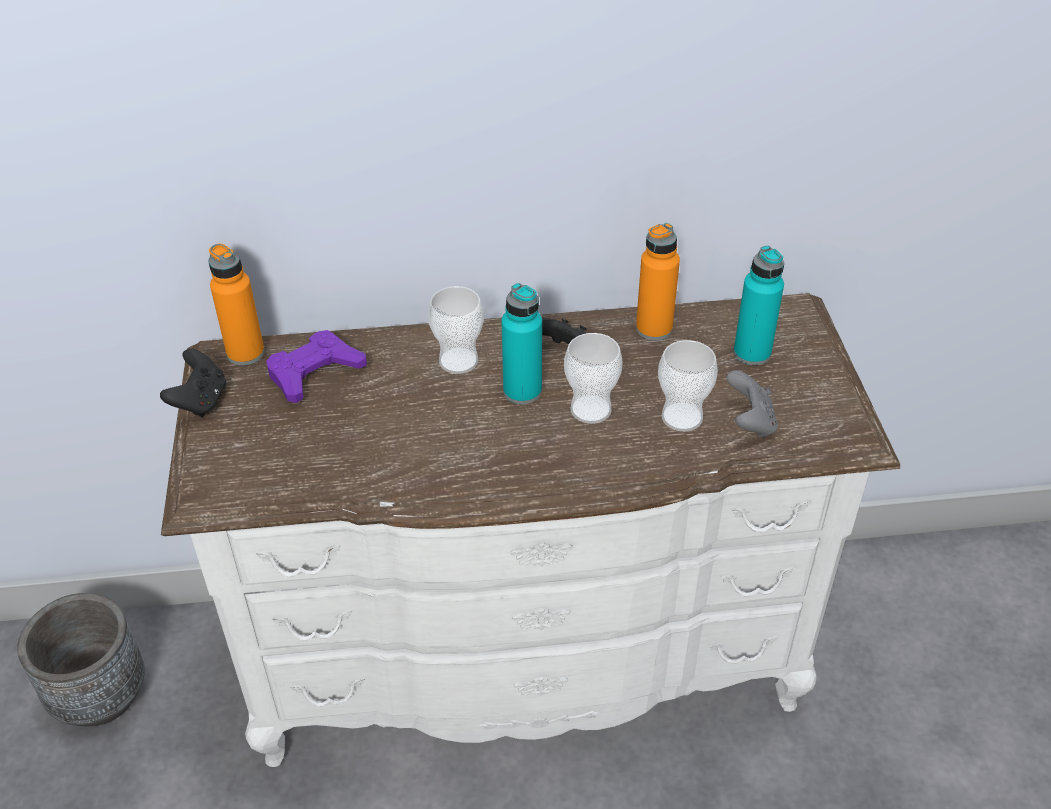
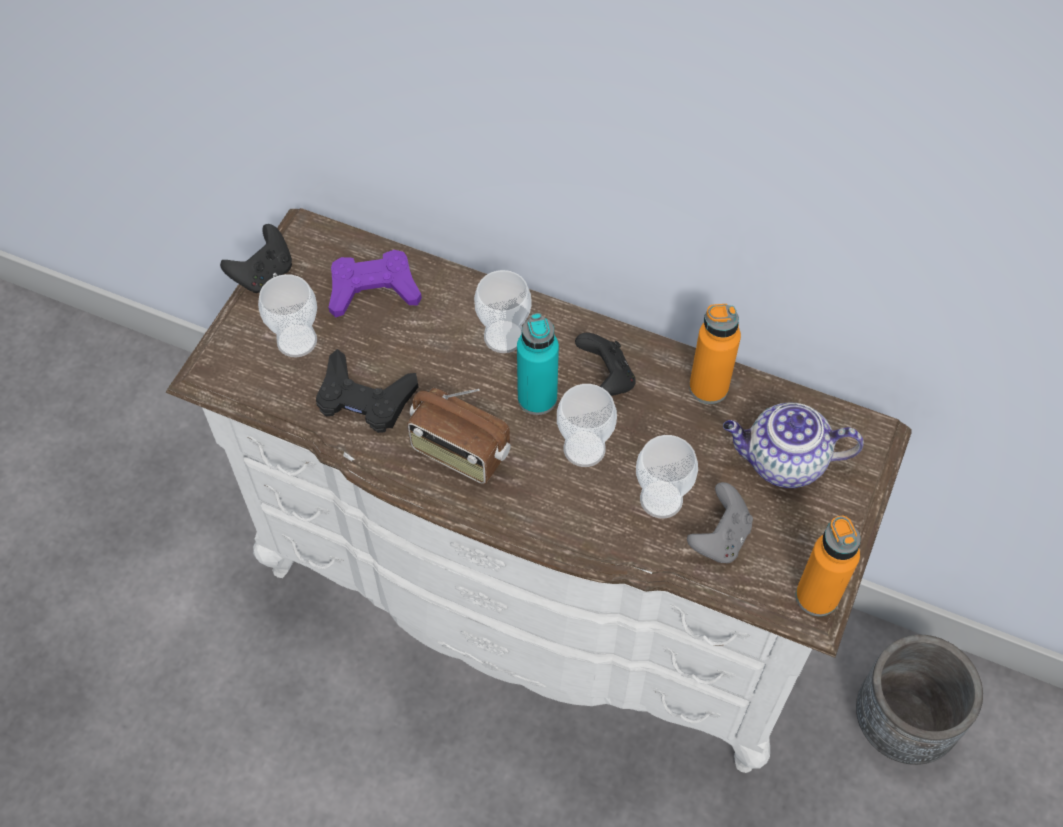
camera: 30 degrees right, 15 degrees up
(100, 695) = (180, 441): grey planter -> grey planter (901, 722)
(245, 353) = (329, 240): orange bottle -> orange bottle (817, 596)
(270, 437) = (297, 341): none -> cup
(368, 453) = (364, 398): none -> black game controller
(487, 457) = (459, 453): none -> radio
(752, 353) = (782, 462): turquoise bottle -> teapot

